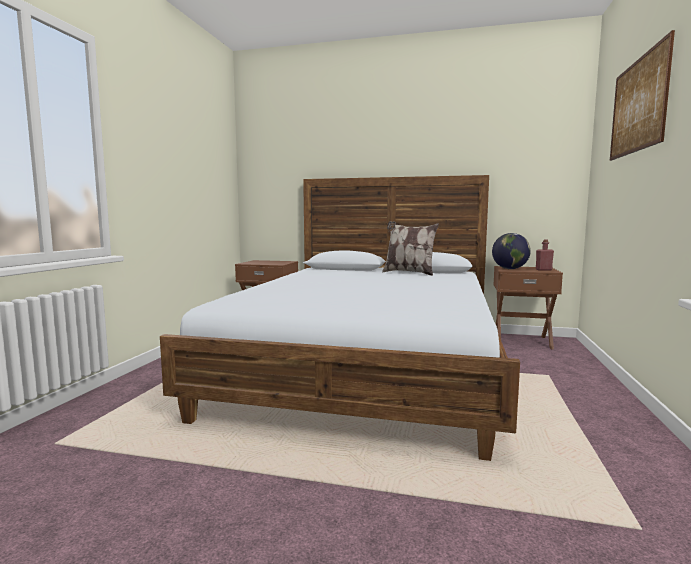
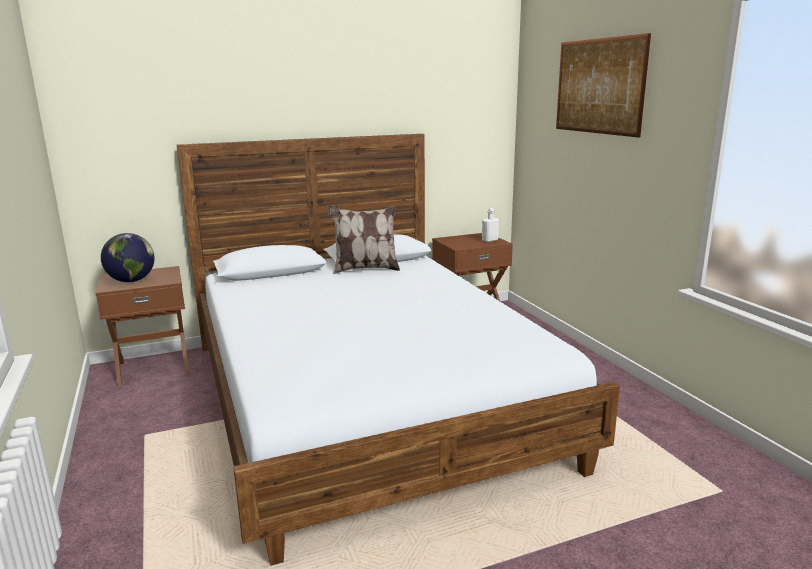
camera: 35 degrees left, 10 degrees up
(510, 269) = (458, 243): globe -> globe (132, 280)
(543, 270) = (489, 240): red bottle -> white bottle

